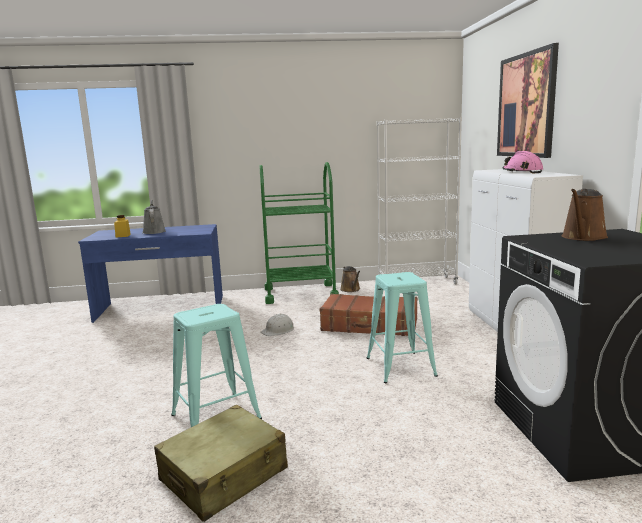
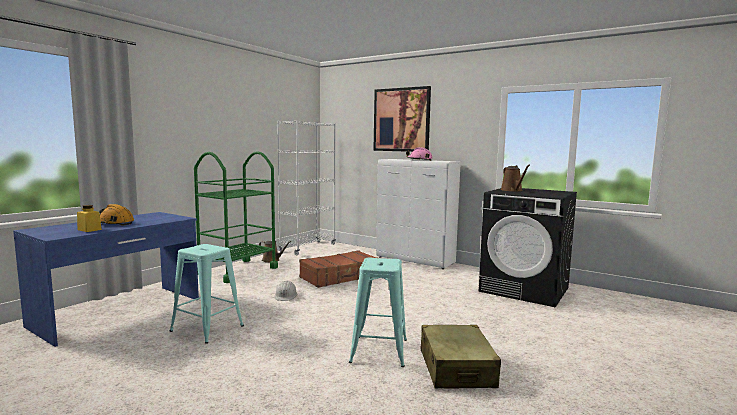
camera: 50 degrees left, 5 degrees down
(154, 231) = (115, 223): grey watering can -> orange hard hat
(400, 367) = (408, 291): turquoise stool -> turquoise stool (207, 328)

